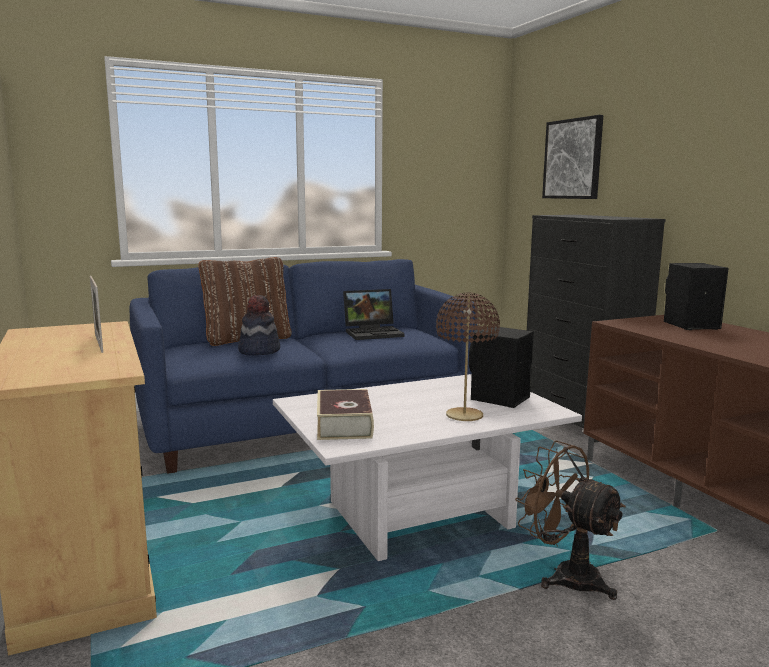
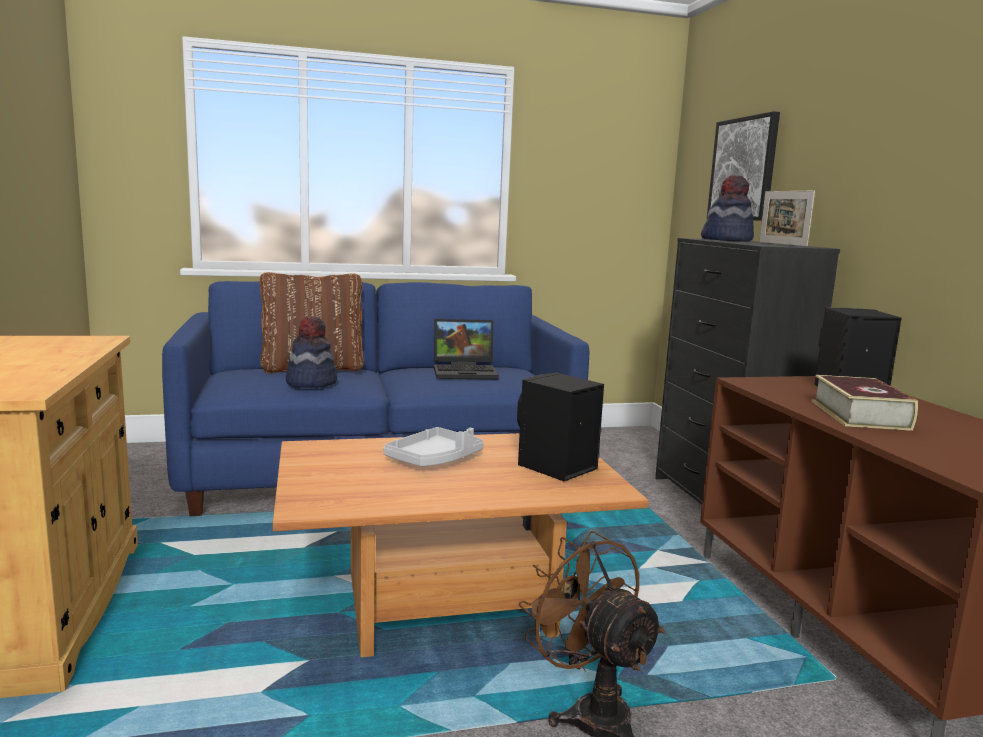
camera: 10 degrees right, 0 degrees up
(99, 343) = (57, 358): picture frame -> picture frame (782, 244)
(344, 424) = (334, 481): book -> book (859, 415)
(405, 401) = (434, 459): none -> grey tray
(420, 517) = (445, 607): white coffee table -> brown coffee table
(464, 416) = (491, 485): brown table lamp -> none
(572, 215) = (727, 240): none -> hat

